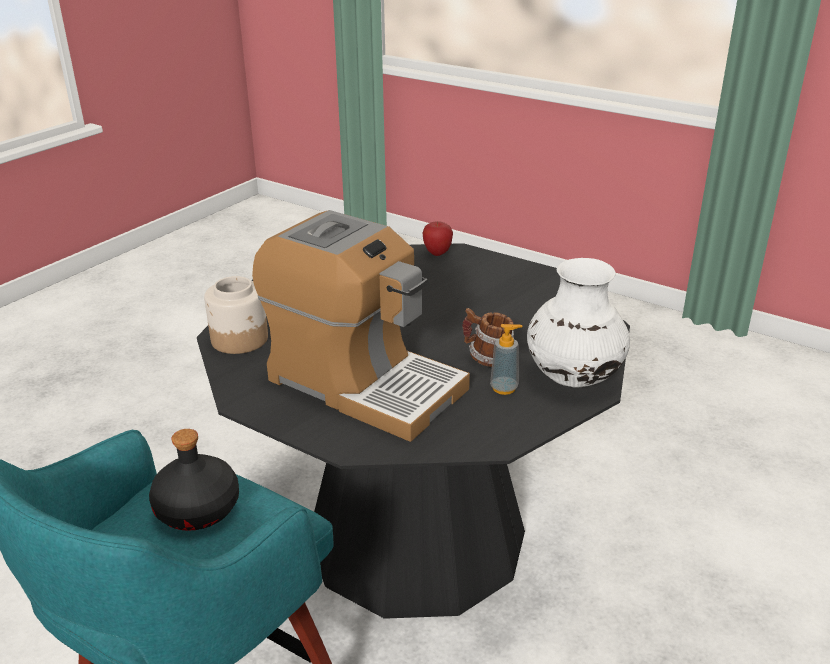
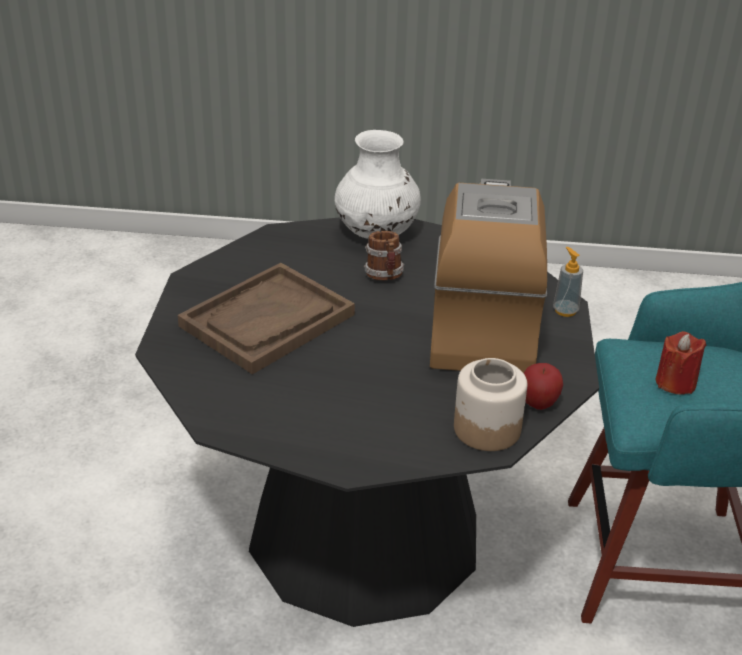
camera: 120 degrees left, 5 degrees up
(197, 509) = (675, 382): black bottle -> red candle
(437, 253) = (178, 363): apple -> apple (538, 404)
(462, 291) = (267, 321): none -> brown tray
(504, 388) = (421, 259): soap dispenser -> soap dispenser (565, 310)

